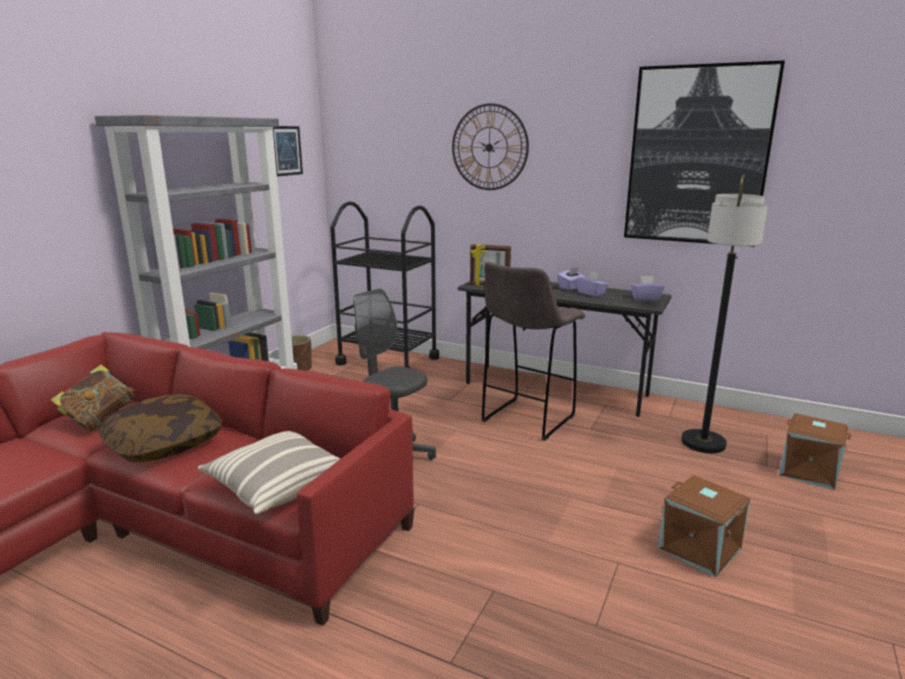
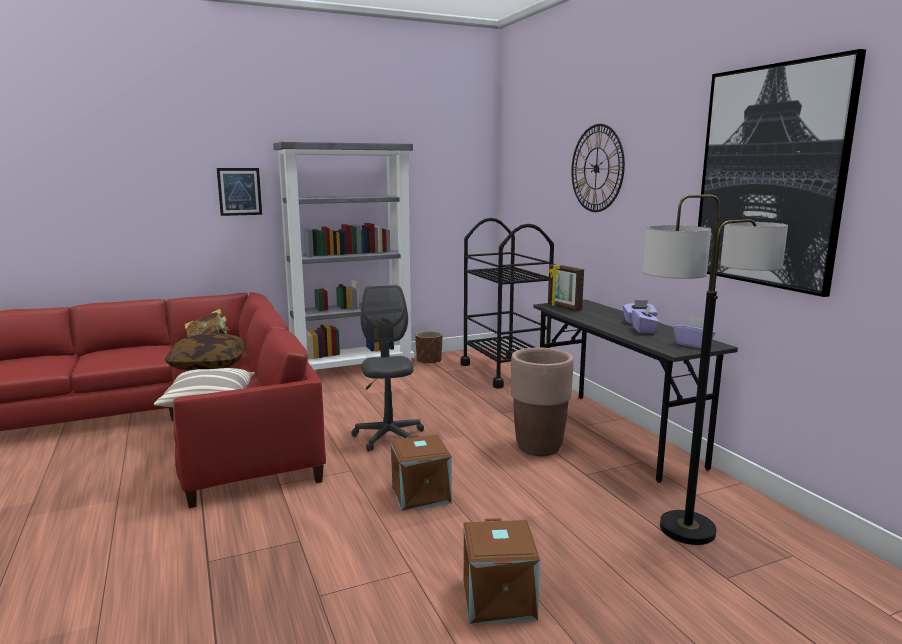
camera: 40 degrees right, 5 degrees down
(286, 151) = (452, 171): picture -> picture (239, 191)
(526, 419) = (538, 447): grey stool -> brown planter
(809, 471) = (775, 607): brown storage box -> brown storage box (422, 494)

